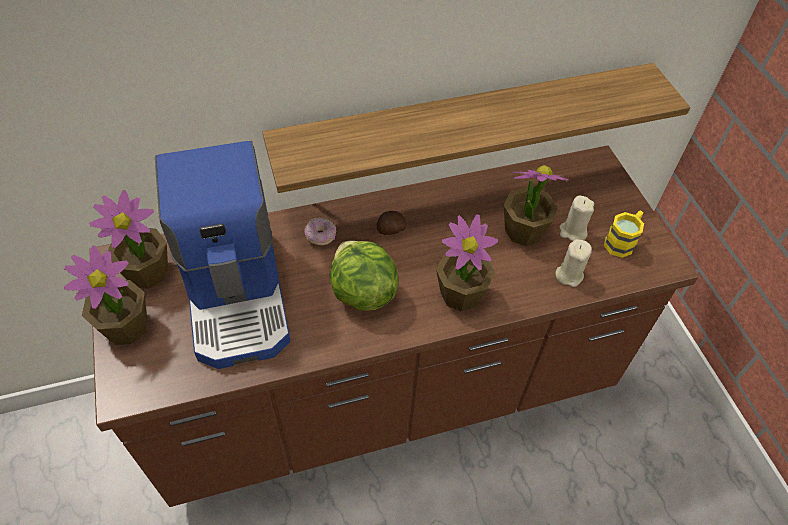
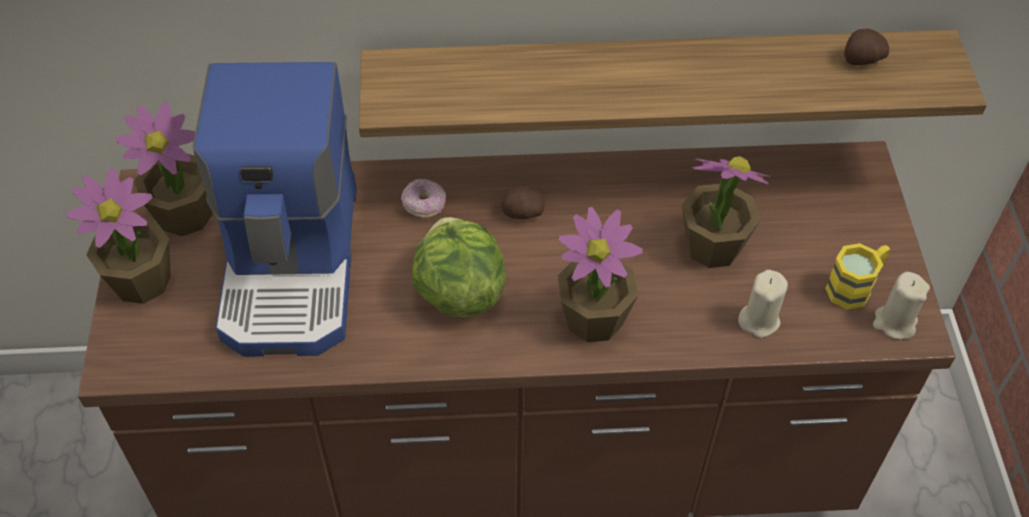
camera: 15 degrees right, 0 degrees up
(572, 231) = (785, 259): beige candle -> beige candle (894, 323)
(603, 90) = (861, 60): none -> potato

